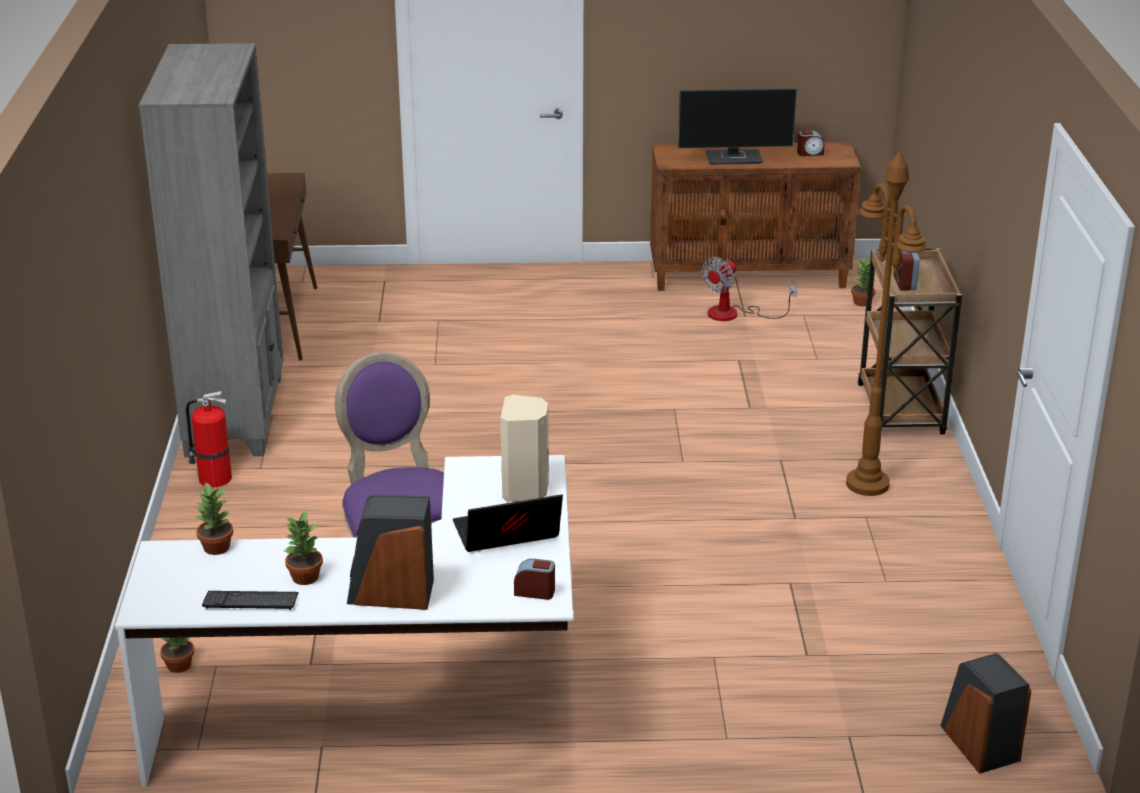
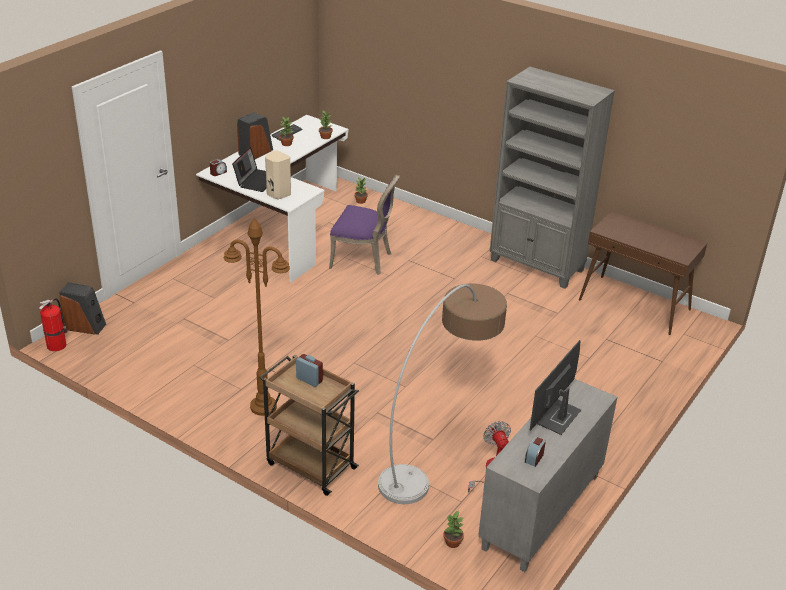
camera: 125 degrees right, 5 degrees up
(213, 478) = (484, 244): fire extinguisher -> fire extinguisher (57, 345)
(743, 352) = (439, 446): none -> floor lamp
(749, 276) = (542, 513): brown cabinet -> grey cabinet

